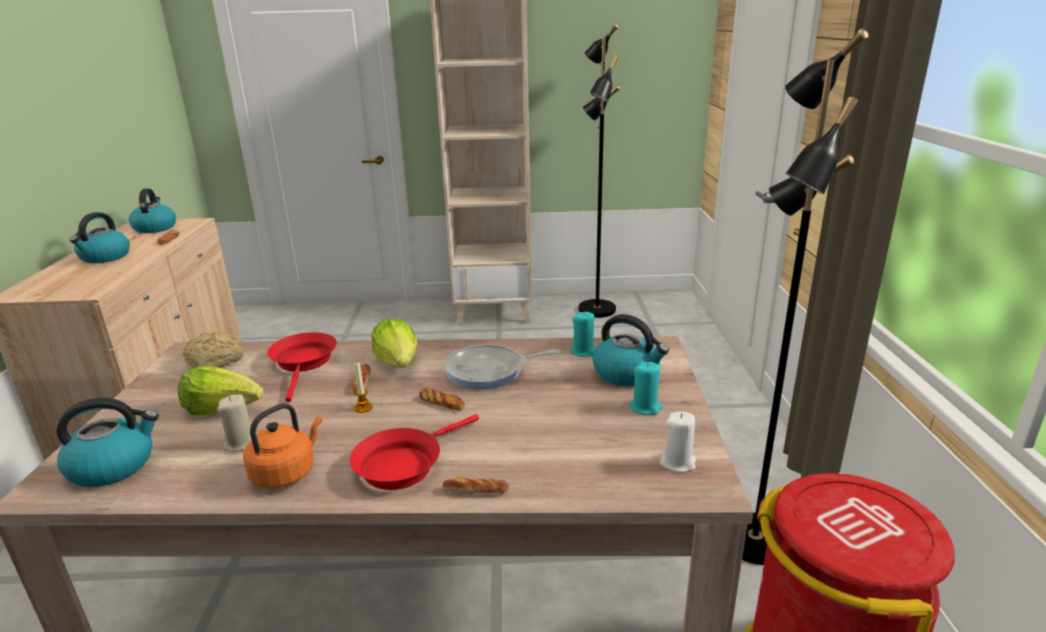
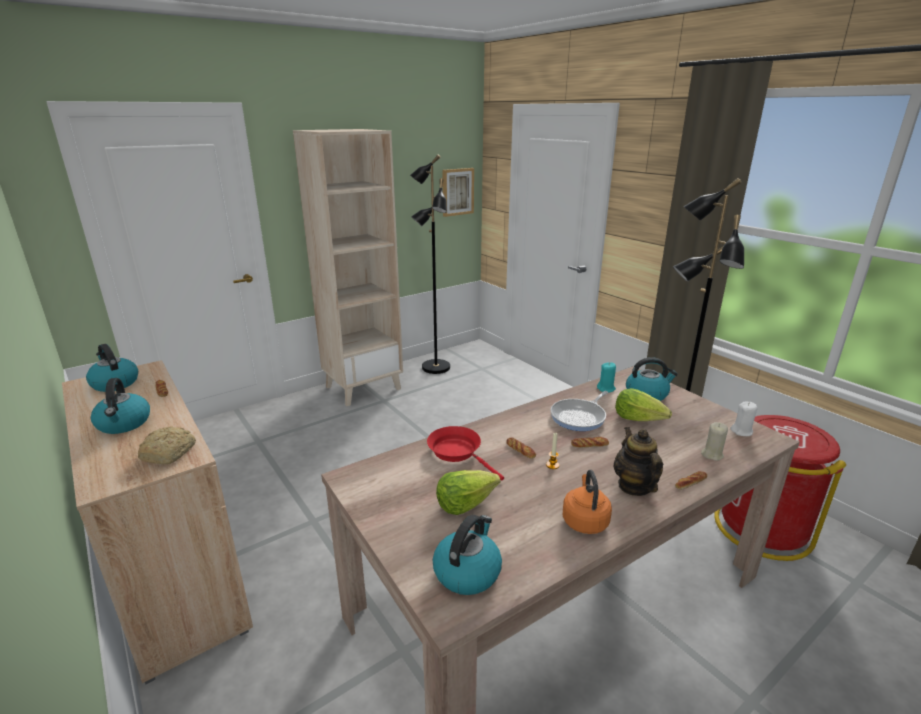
camera: 35 degrees left, 0 degrees up
(216, 361) = (389, 474): bread -> bread (170, 453)
(241, 443) = (522, 517): beige candle -> beige candle (712, 454)
(398, 362) = (519, 430): lettuce -> lettuce (639, 418)
(404, 464) = (634, 486): red frying pan -> teapot
(645, 407) = (685, 409): turquoise candle -> none
(667, 79) = (457, 192): none -> picture

